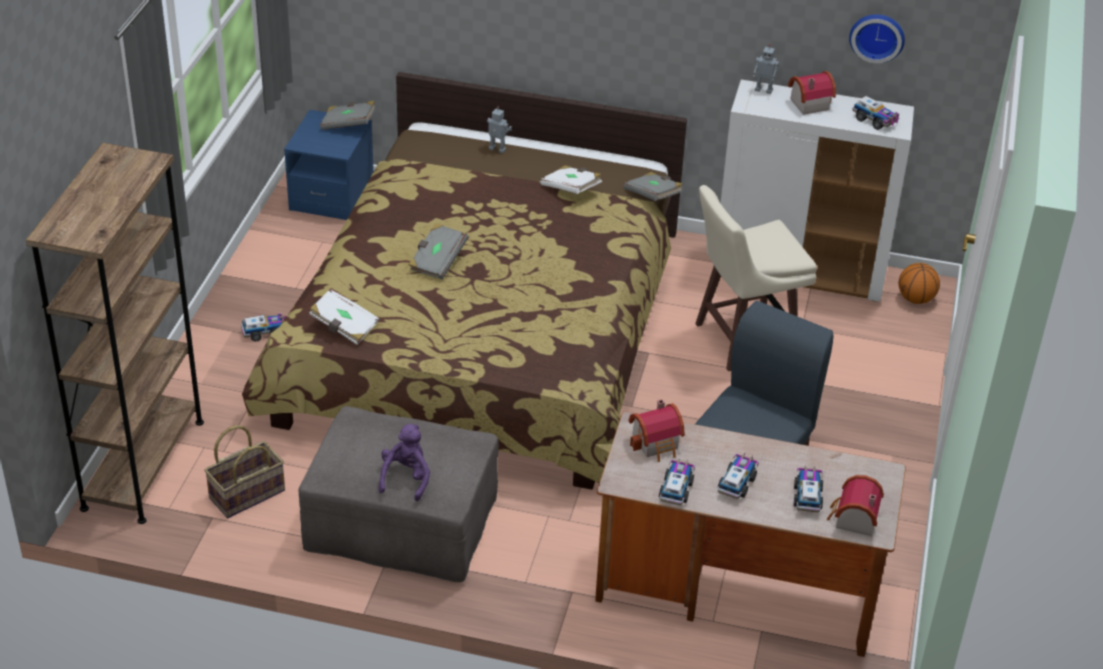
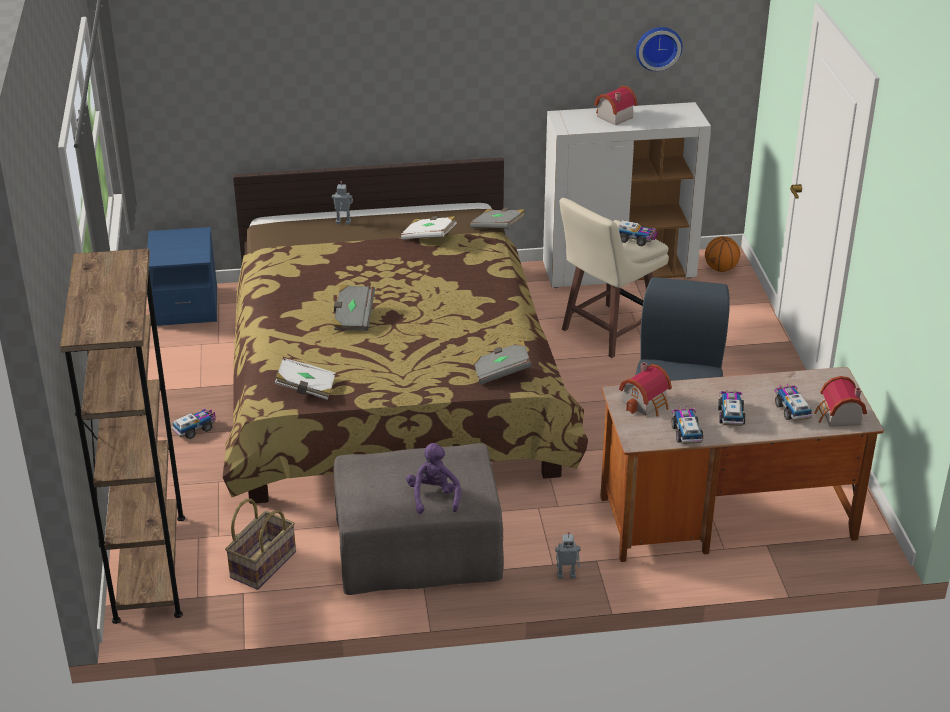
camera: 20 degrees left, 5 degrees down
(348, 124) = (192, 235): grey book -> grey book (501, 372)
(764, 90) = (571, 114): toy robot -> toy robot (566, 574)
(875, 121) = (674, 118): toy truck -> toy truck (635, 239)

